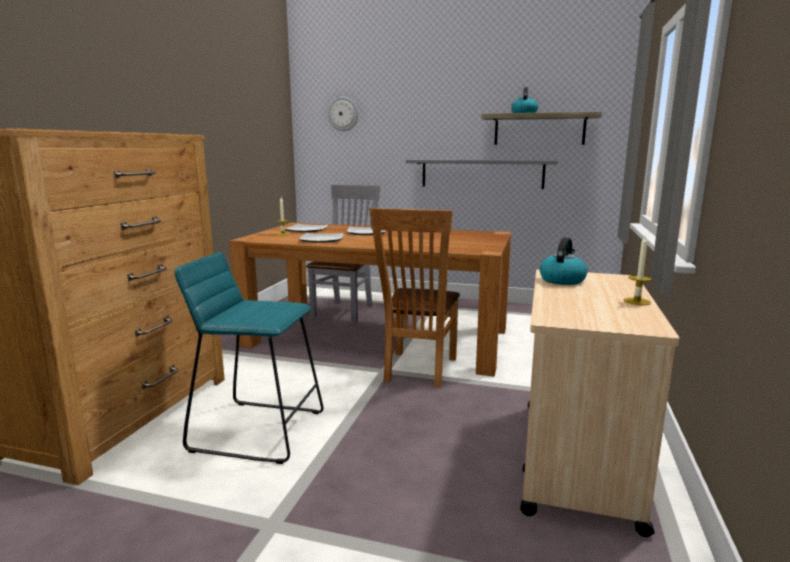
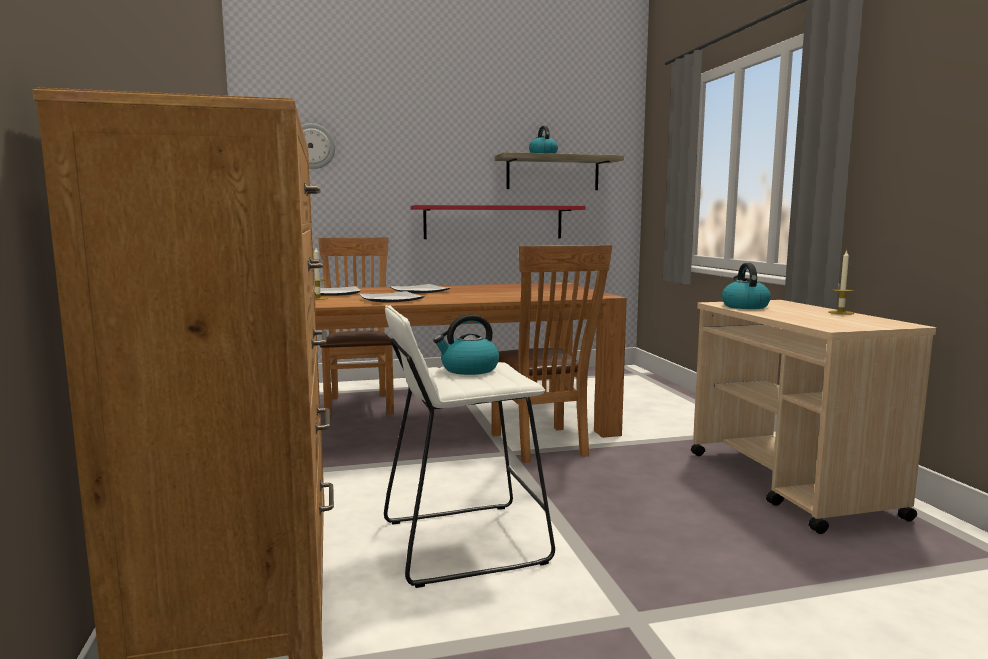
camera: 30 degrees left, 5 degrees down
(258, 430) = (463, 541): turquoise stool -> white stool
(262, 306) = (468, 369): none -> kettle
(346, 310) = (359, 404): grey chair -> brown chair
(482, 173) = (493, 222): grey shelf -> red shelf

